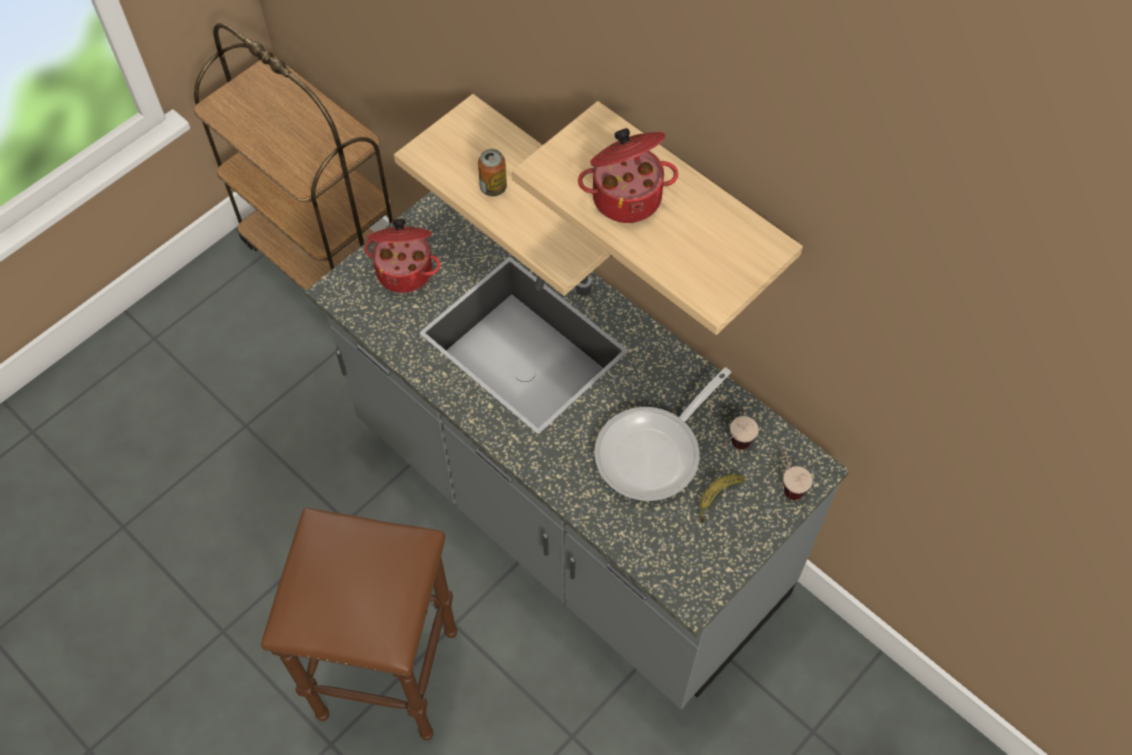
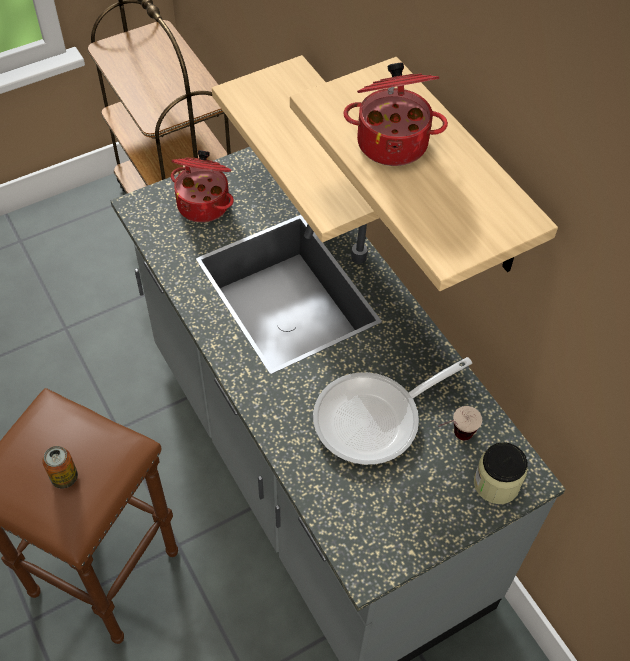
camera: 15 degrees right, 5 degrees down
(493, 187) = (289, 133): can -> can (64, 477)
(716, 498) = (422, 479): banana -> none
(785, 482) = (496, 483): cup -> jar

